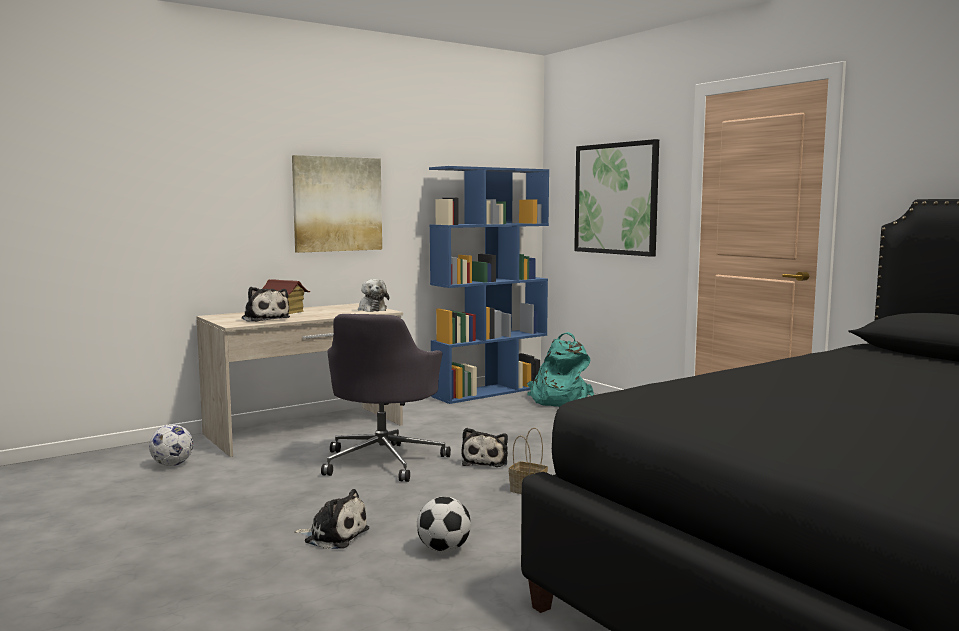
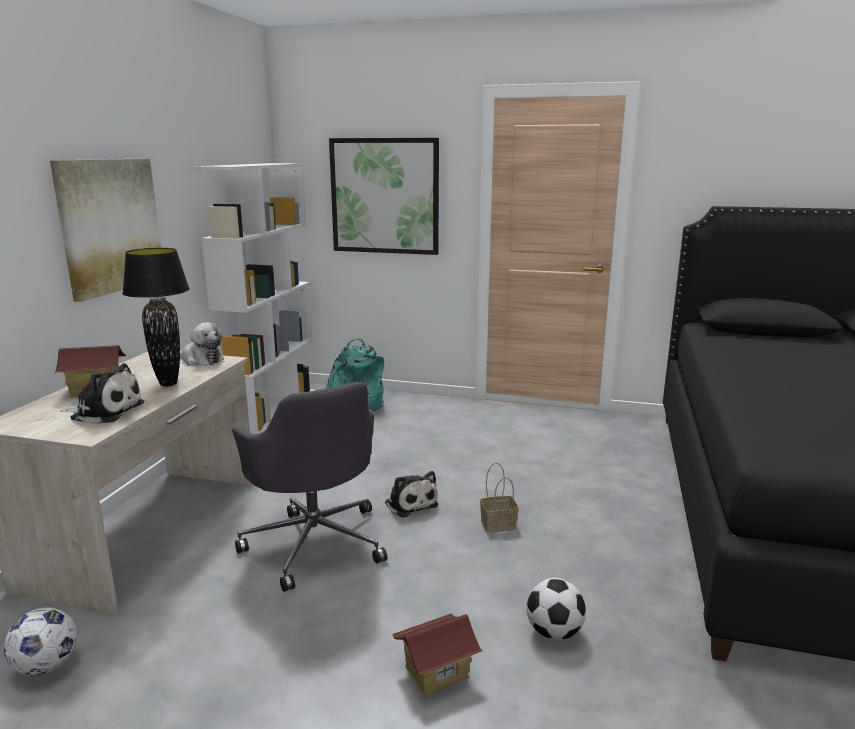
camera: 40 degrees left, 10 degrees up
(325, 315) = (169, 384): none -> black table lamp
(334, 535) = (436, 672): plush toy -> toy house
(490, 391) = (272, 411): blue bookcase -> white bookcase

